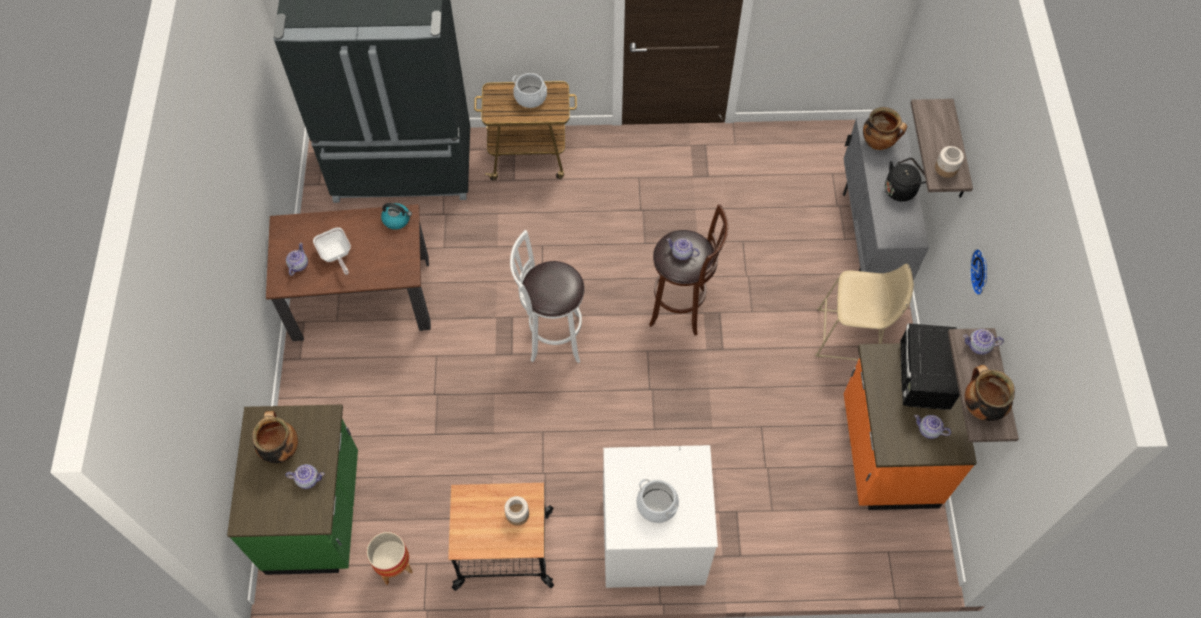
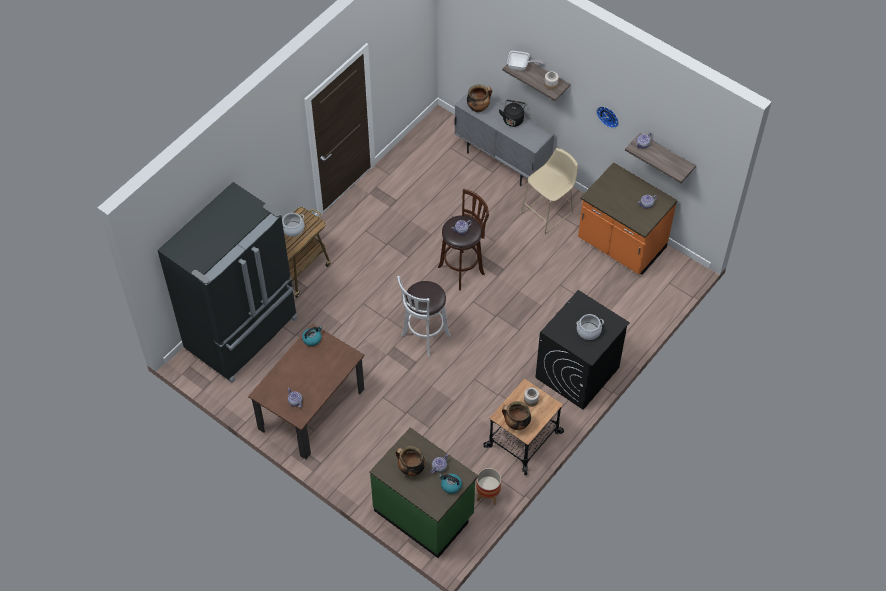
camera: 50 degrees left, 5 degrees down
(290, 512) = (450, 485): none -> kettle
(336, 255) = (307, 380): frying pan -> frying pan (520, 66)
(652, 540) = (577, 373): white washing machine -> black washing machine
(922, 378) = (620, 187): black microwave -> none
(980, 407) = (670, 166): cooking pot -> cooking pot (516, 424)

